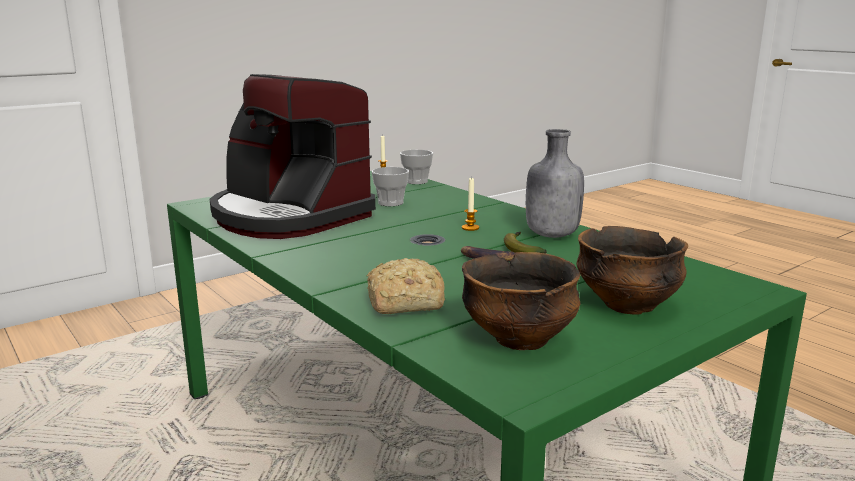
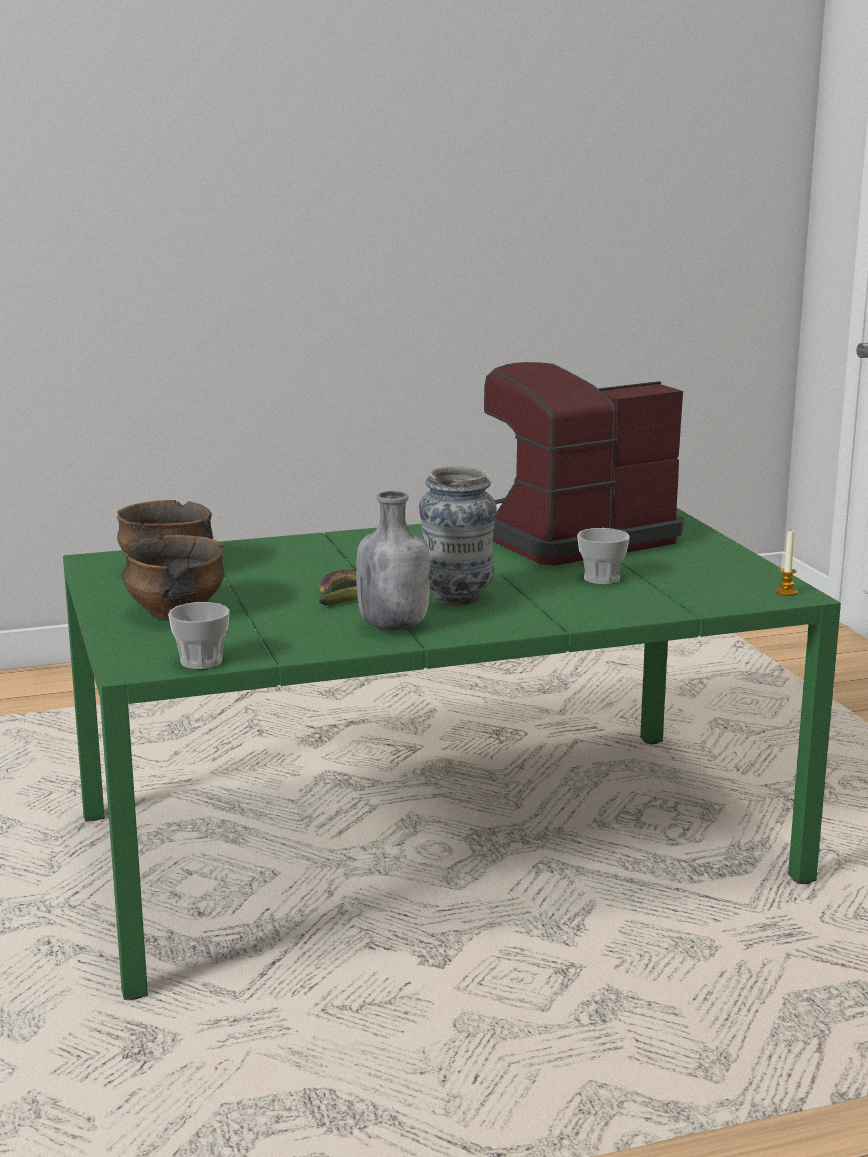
camera: 110 degrees right, 0 degrees up
(402, 303) = (273, 551): bread -> none
(416, 181) = (722, 603): cup -> cup (201, 662)
(470, 228) = (457, 597): candle -> vase

